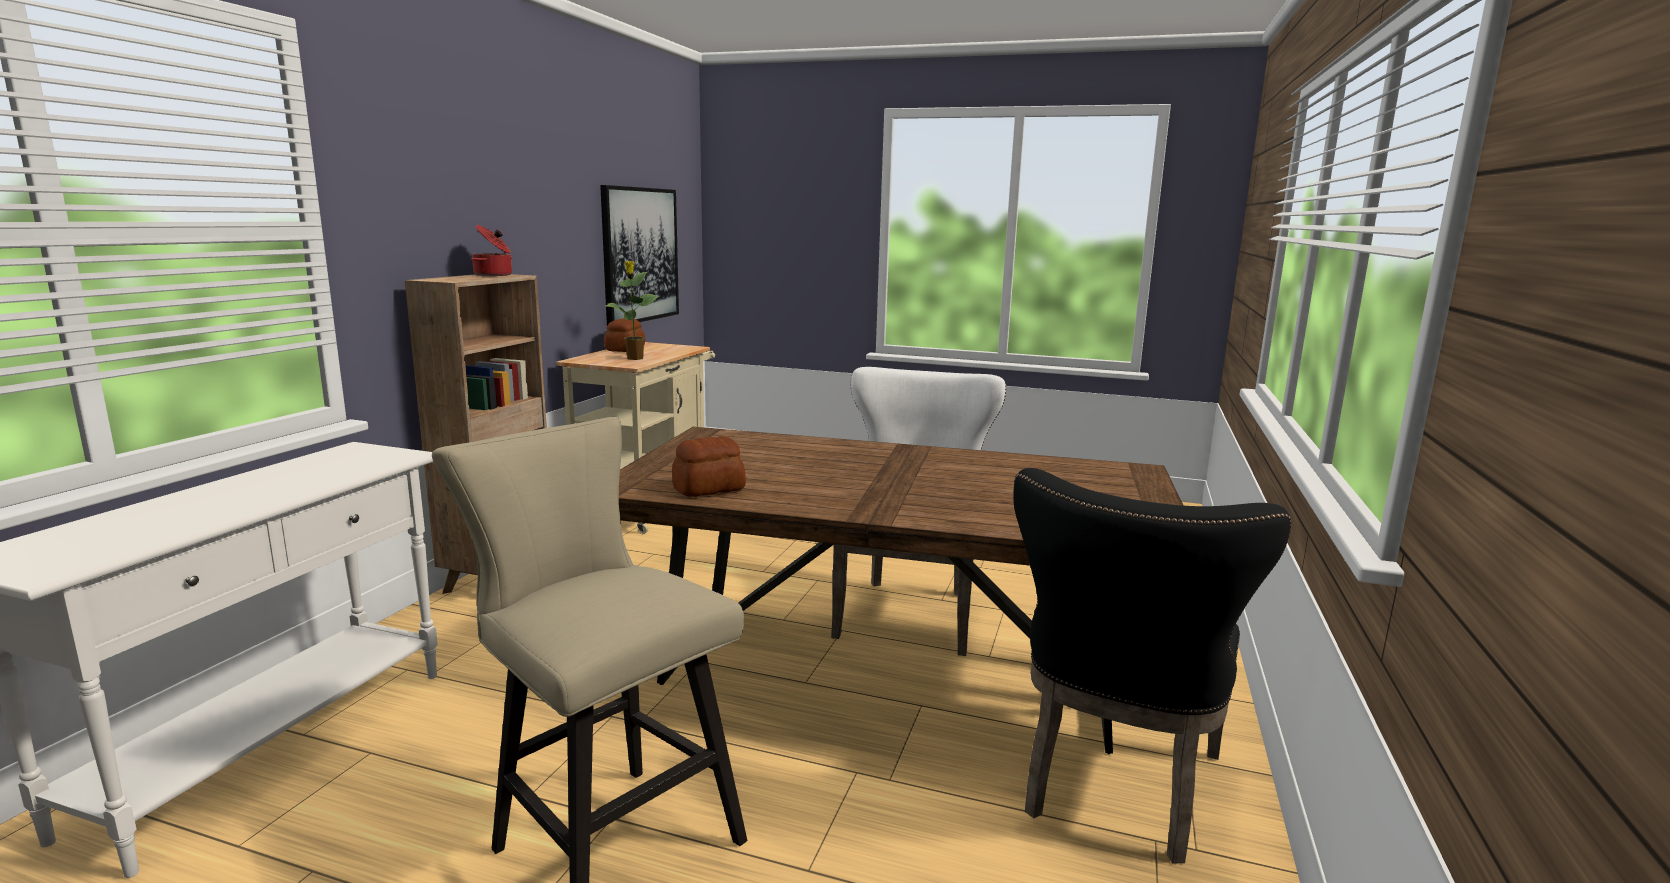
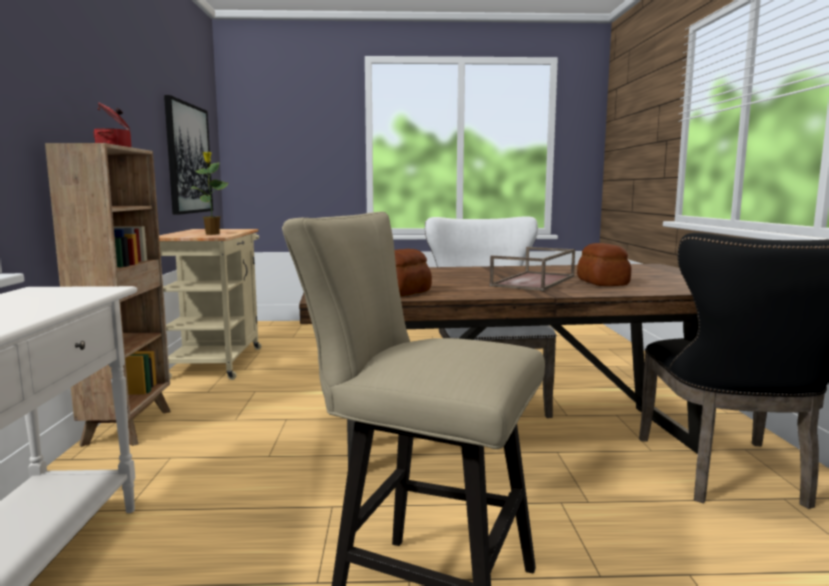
camera: 20 degrees left, 5 degrees down
(626, 349) = (192, 231): bread -> bread (603, 283)
(904, 486) = (534, 281): none -> brown tray

